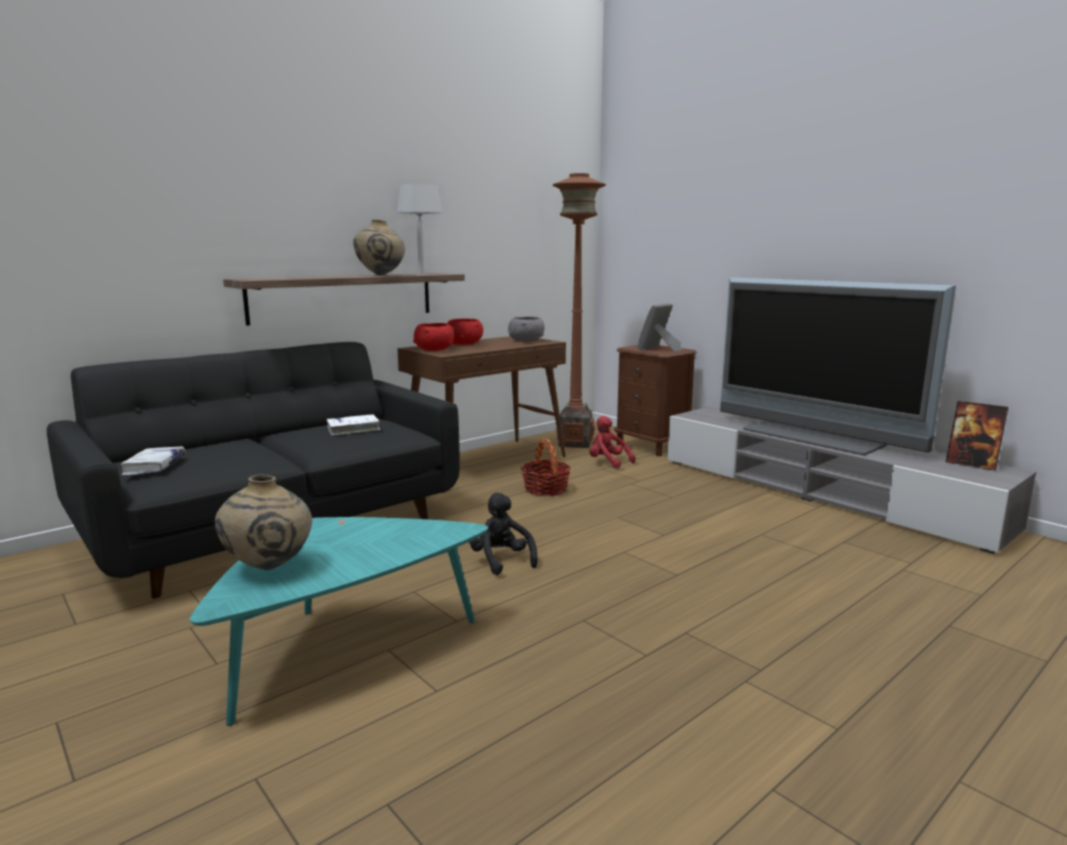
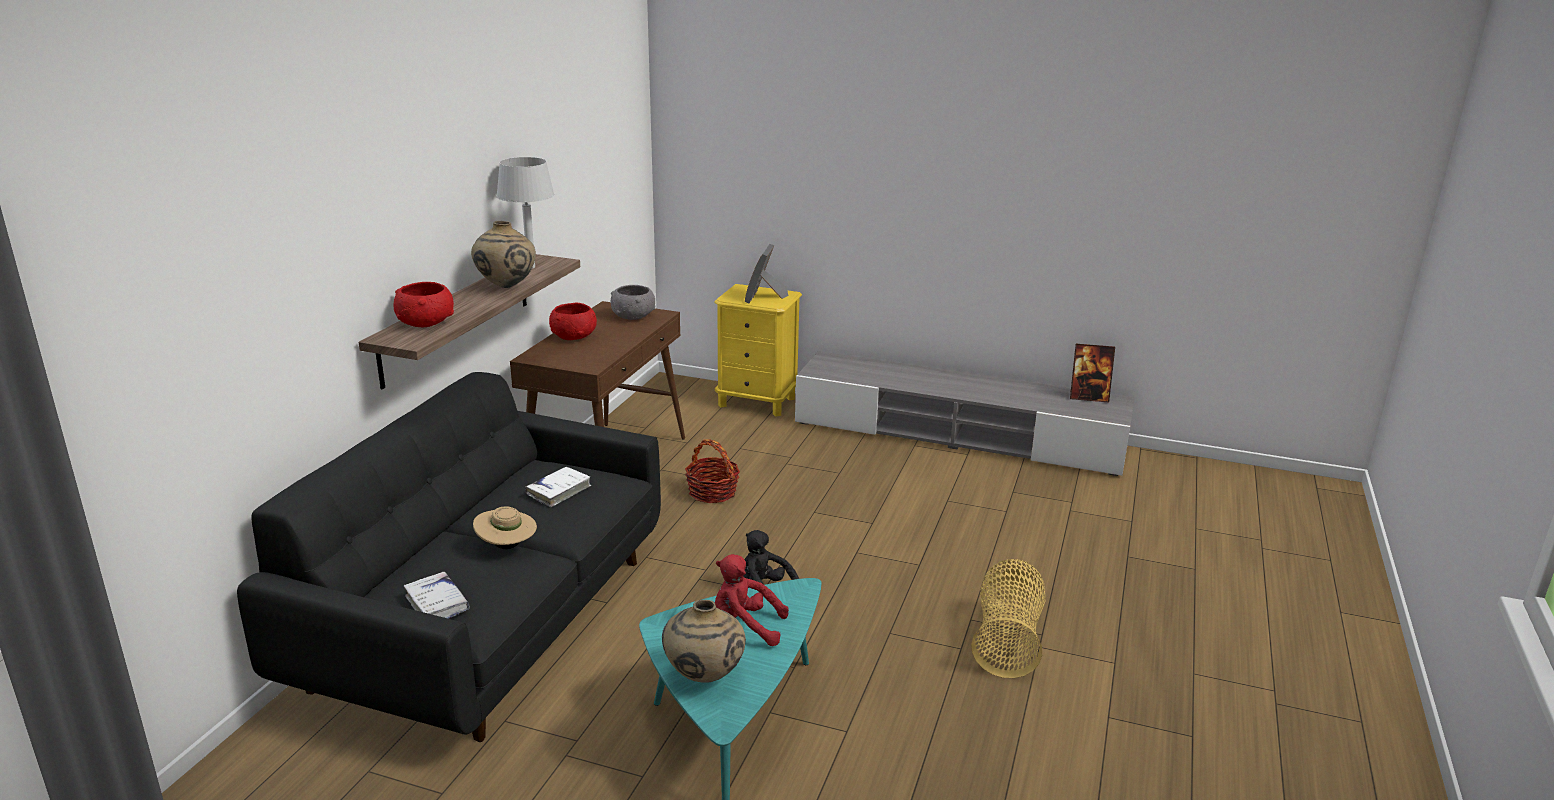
camera: 30 degrees left, 10 degrees up
(261, 449) = (507, 547): none -> beige hat
(434, 349) = (562, 358): red bowl -> red bowl (425, 323)
(575, 443) = (673, 414): brown floor lamp -> none
(608, 462) = (736, 437): red plush toy -> red plush toy (745, 628)
(650, 446) = (757, 402): brown nightstand -> yellow nightstand
(710, 663) = (1007, 640): none -> basket
(812, 437) = (948, 384): television -> none

